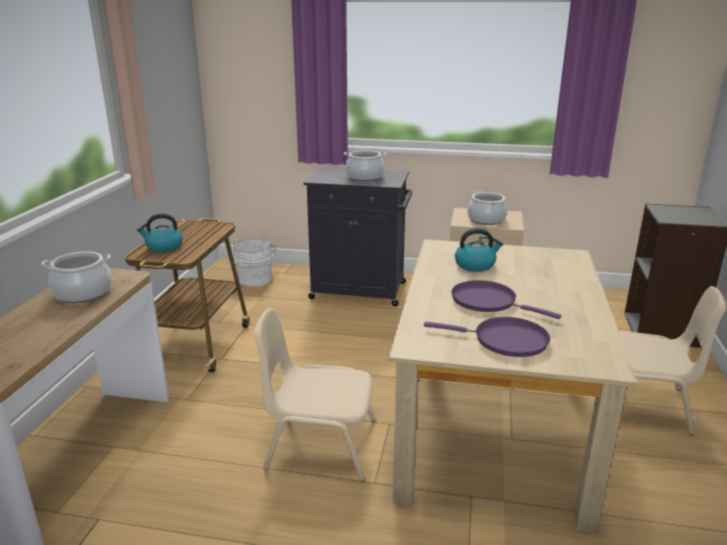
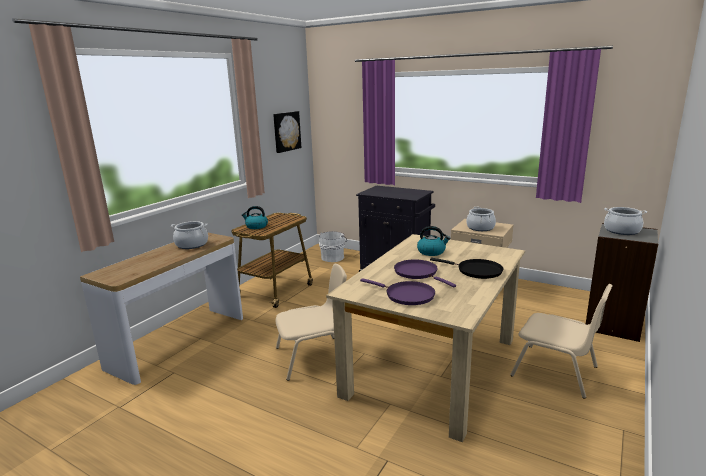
camera: 20 degrees right, 5 degrees down
(171, 87) = (286, 131): none -> picture
(319, 444) = (313, 357): beige chair -> beige chair turned 135 degrees clockwise
(364, 177) = (398, 193): cooking pot -> cooking pot (621, 231)
(559, 289) = (476, 271): none -> black frying pan

